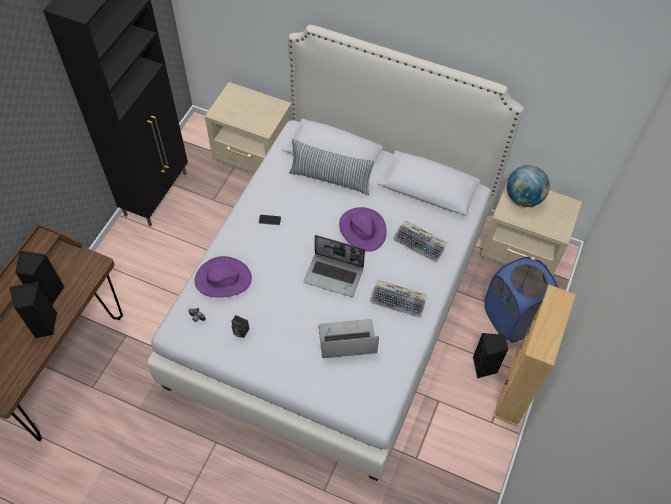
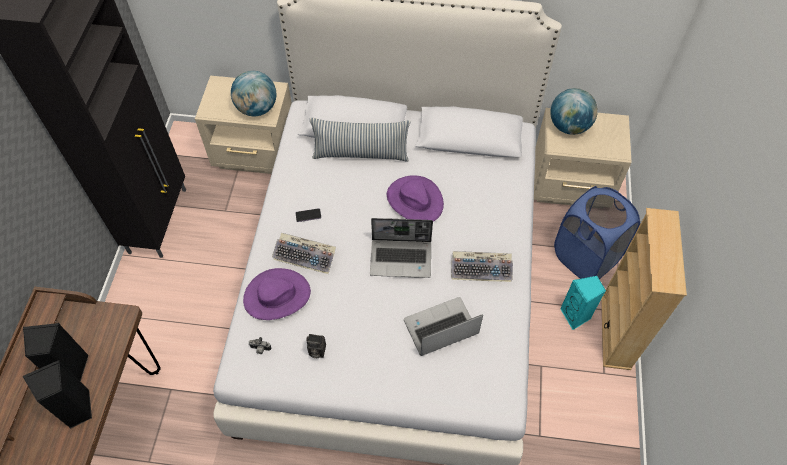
camera: 15 degrees left, 0 degrees up
(258, 119) = (257, 109): none -> globe
(420, 244) = (482, 200): keyboard -> keyboard (306, 256)
(485, 367) = (576, 316): black speaker -> turquoise speaker

